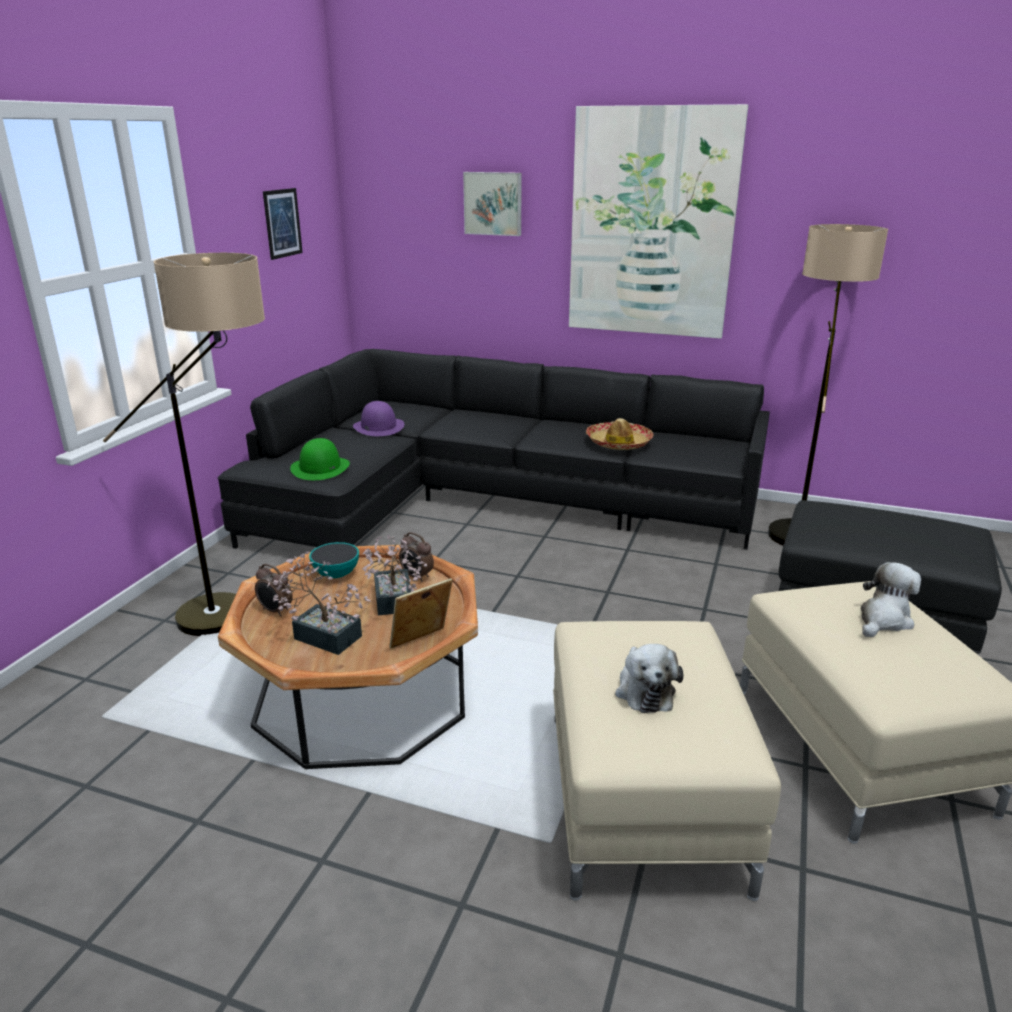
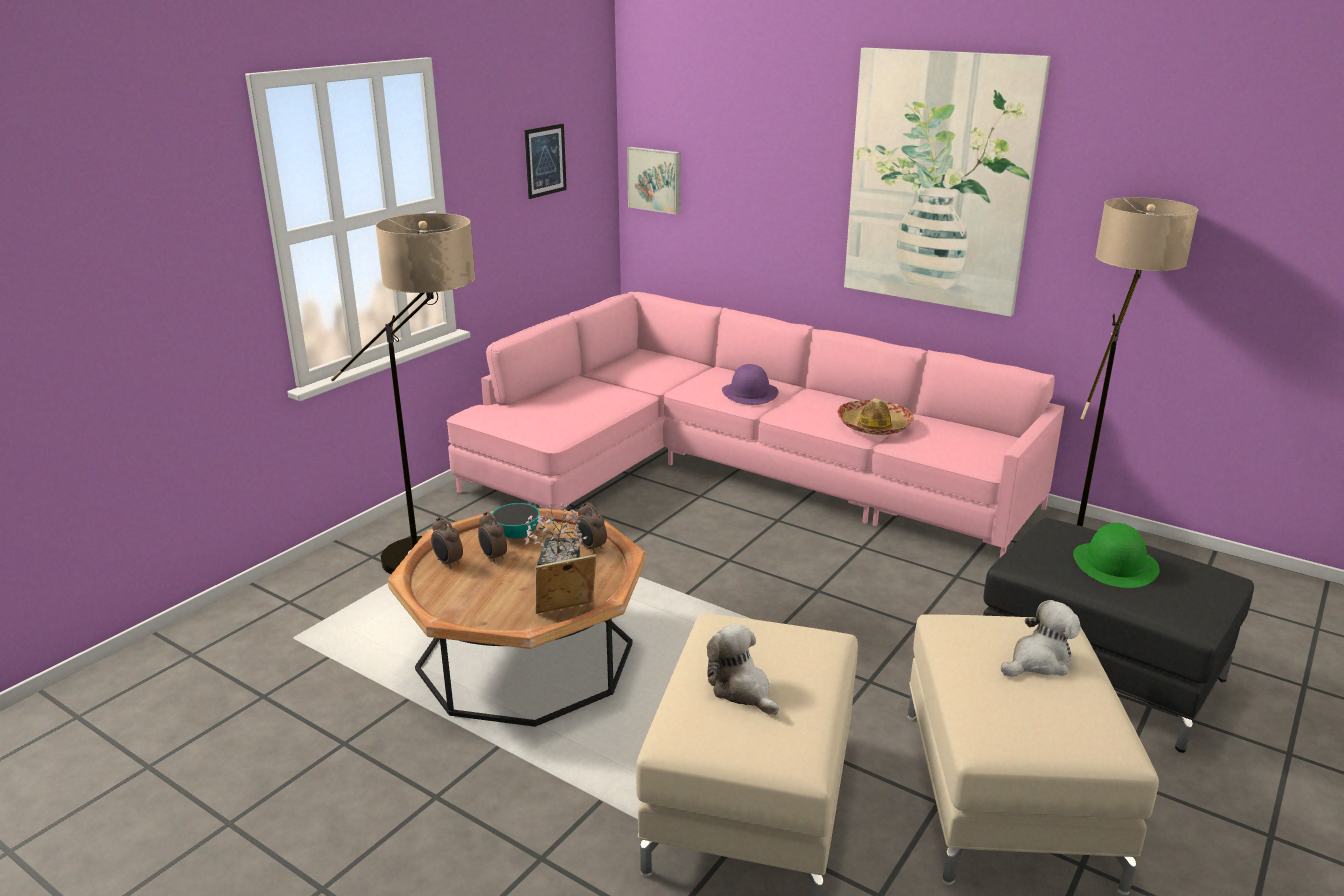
camera: 15 degrees right, 0 degrees up
(320, 468) = (545, 421): green hat -> green hat (1115, 564)
(321, 599) = (493, 557): none -> alarm clock
(322, 635) = (480, 591): potted plant -> none
(378, 427) = (624, 380): purple hat -> purple hat (749, 393)
(484, 501) = (729, 472): black sofa -> pink sofa
(493, 203) = (772, 146): picture -> picture (655, 179)
(644, 690) = (742, 689): plush toy -> plush toy turned 135 degrees clockwise

